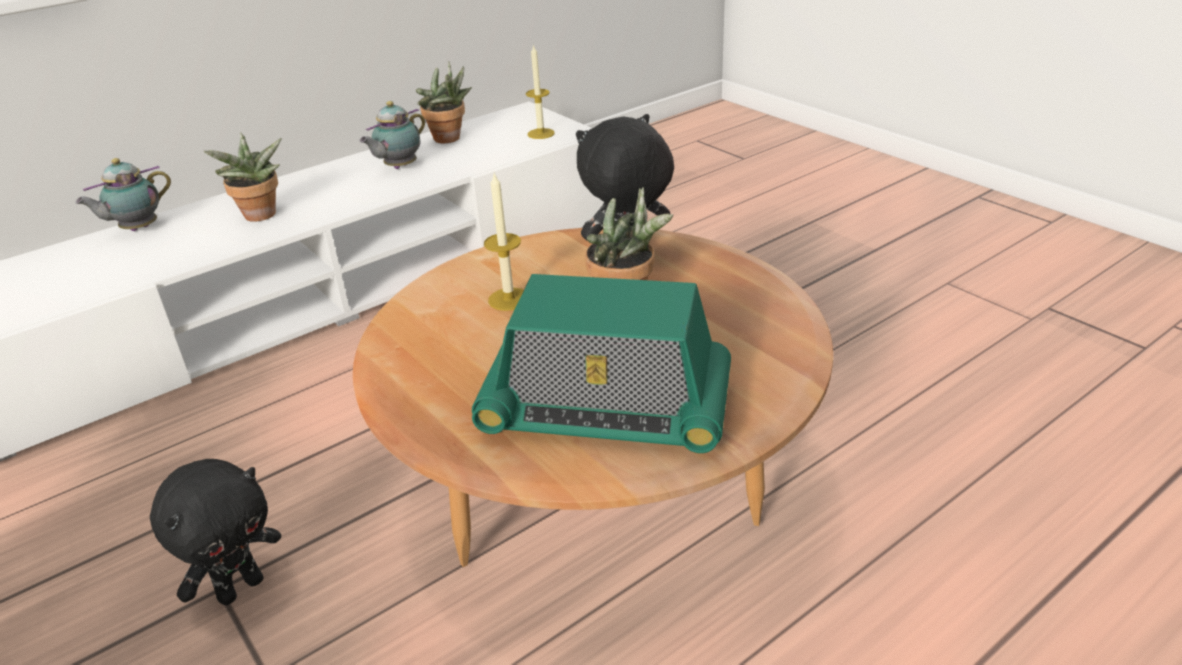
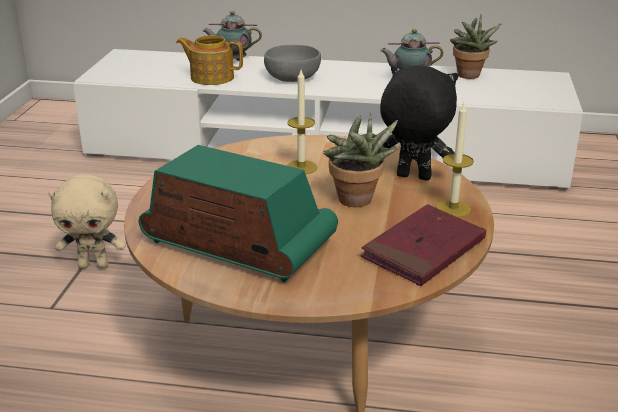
camera: 45 degrees right, 5 degrees down
(147, 261) = (211, 77): none -> teapot
(240, 588) = (94, 265): black plush toy -> beige plush toy
(260, 217) = (293, 77): potted plant -> grey bowl
(541, 133) = (535, 95): candle -> candle (453, 208)
(606, 409) = (239, 243): radio -> radio turned 150 degrees clockwise
(761, 311) = (423, 249): none -> red book

